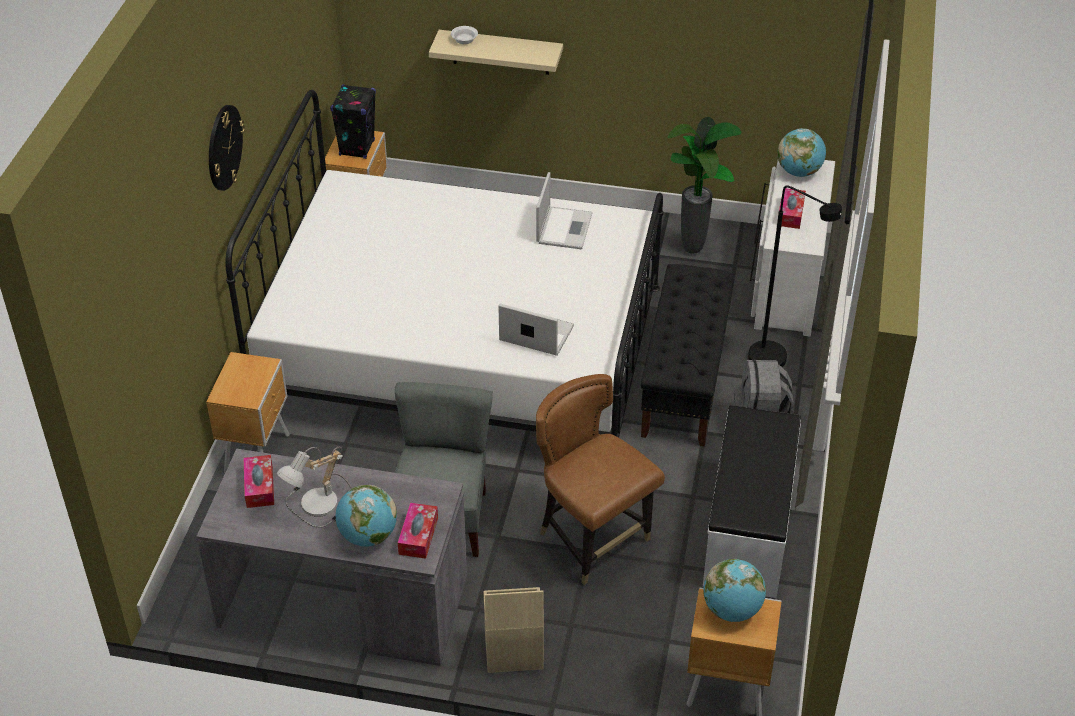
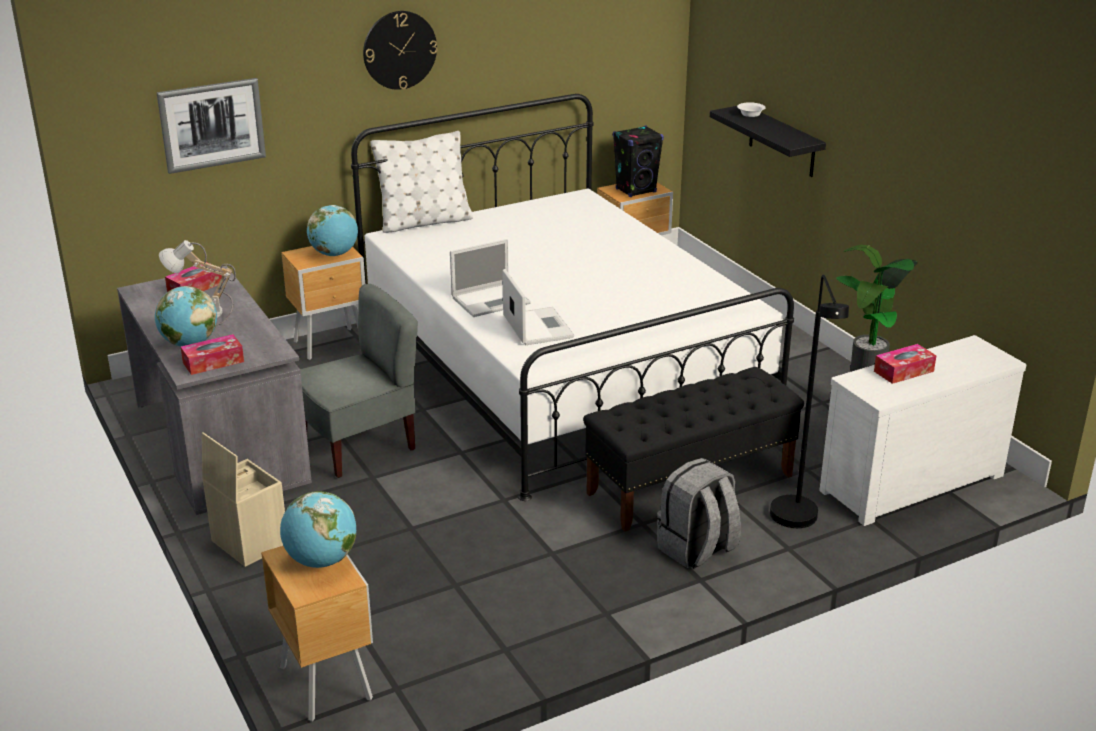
camera: 50 degrees right, 15 degrees down
(154, 327) = (212, 125): none -> picture
(272, 291) = (424, 222): none -> white pillow
(500, 52) = (782, 141): beige shelf -> black shelf
(564, 227) = (687, 288): laptop -> laptop (492, 300)
(592, 539) = (428, 524): brown chair -> none
(749, 529) = (553, 604): white bench -> none
(799, 172) = (971, 353): globe -> globe (334, 254)

